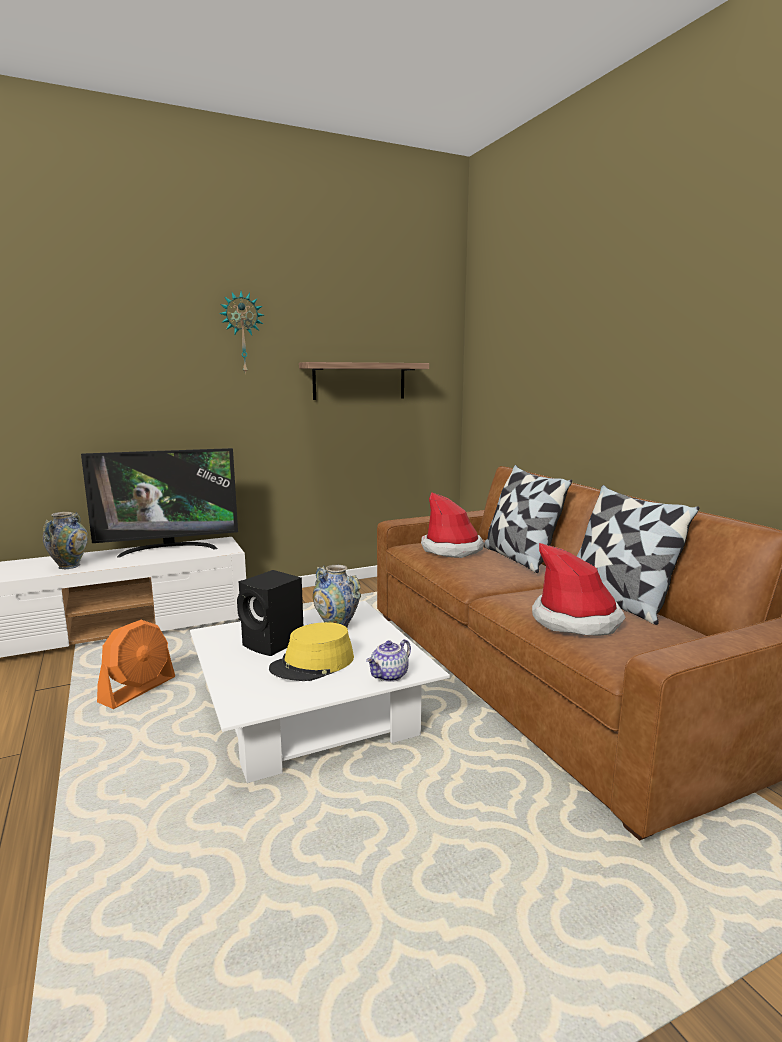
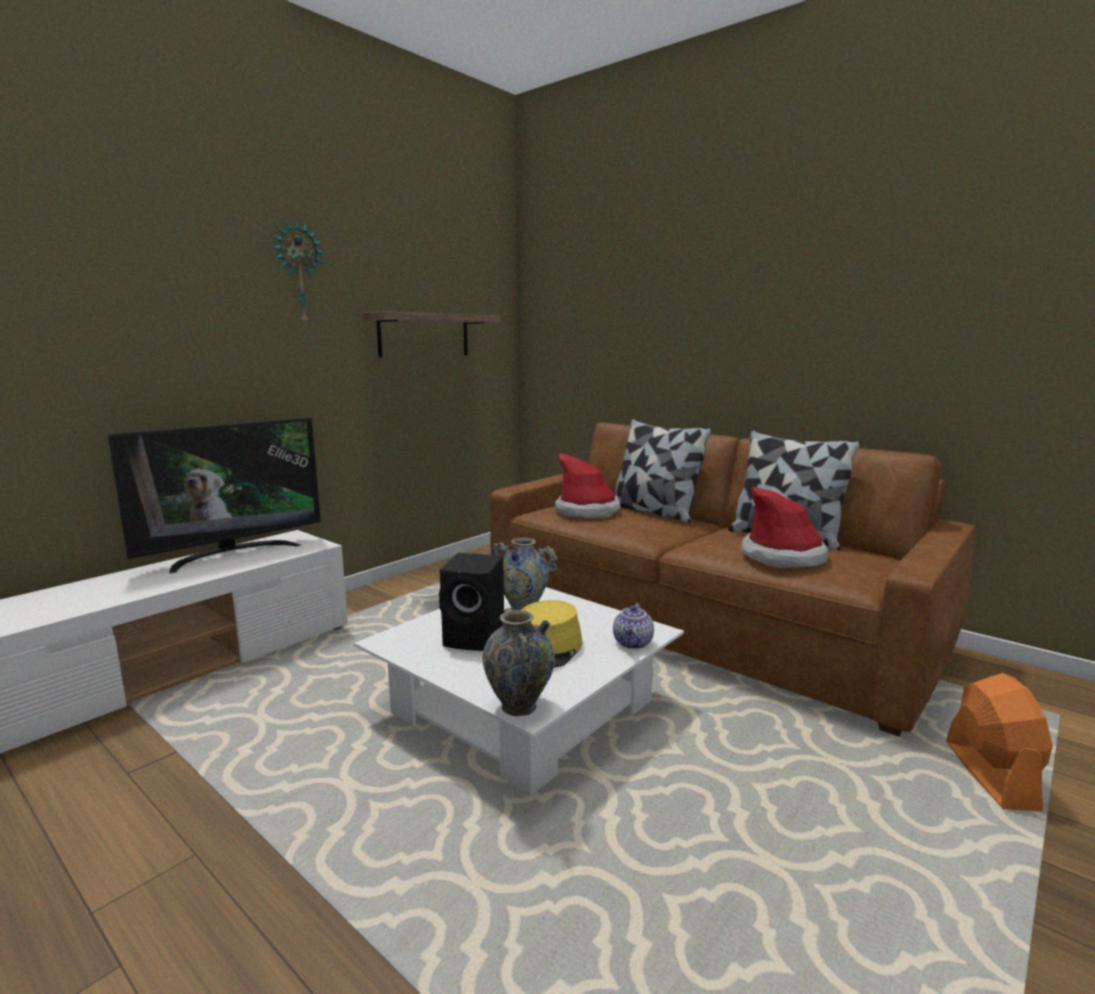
camera: 25 degrees left, 0 degrees up
(69, 566) = (109, 594): vase -> vase (519, 706)
(138, 690) = (286, 735): orange fan -> orange fan (990, 775)

